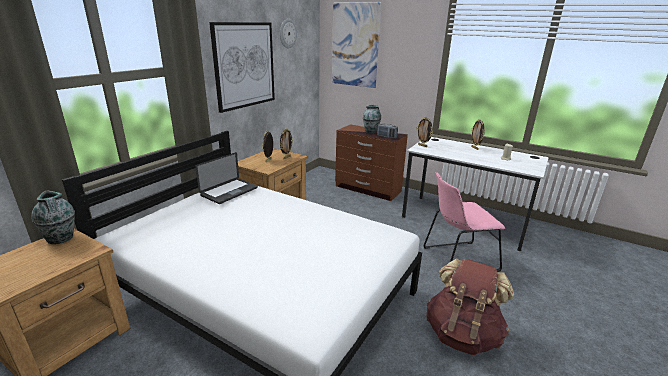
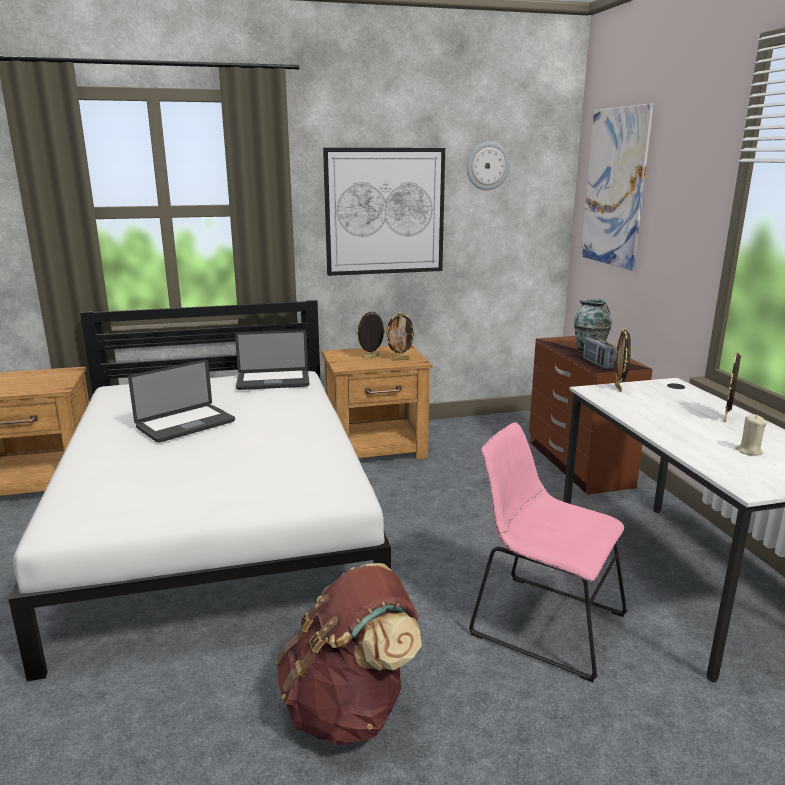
camera: 45 degrees right, 5 degrees down
(61, 239) = (61, 372): vase -> none
(237, 237) = (186, 425): none -> laptop

